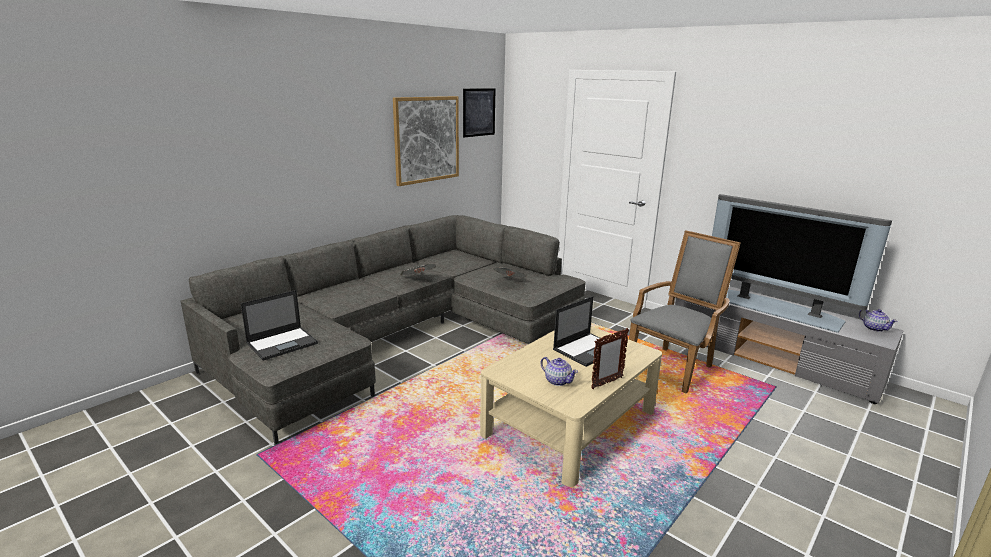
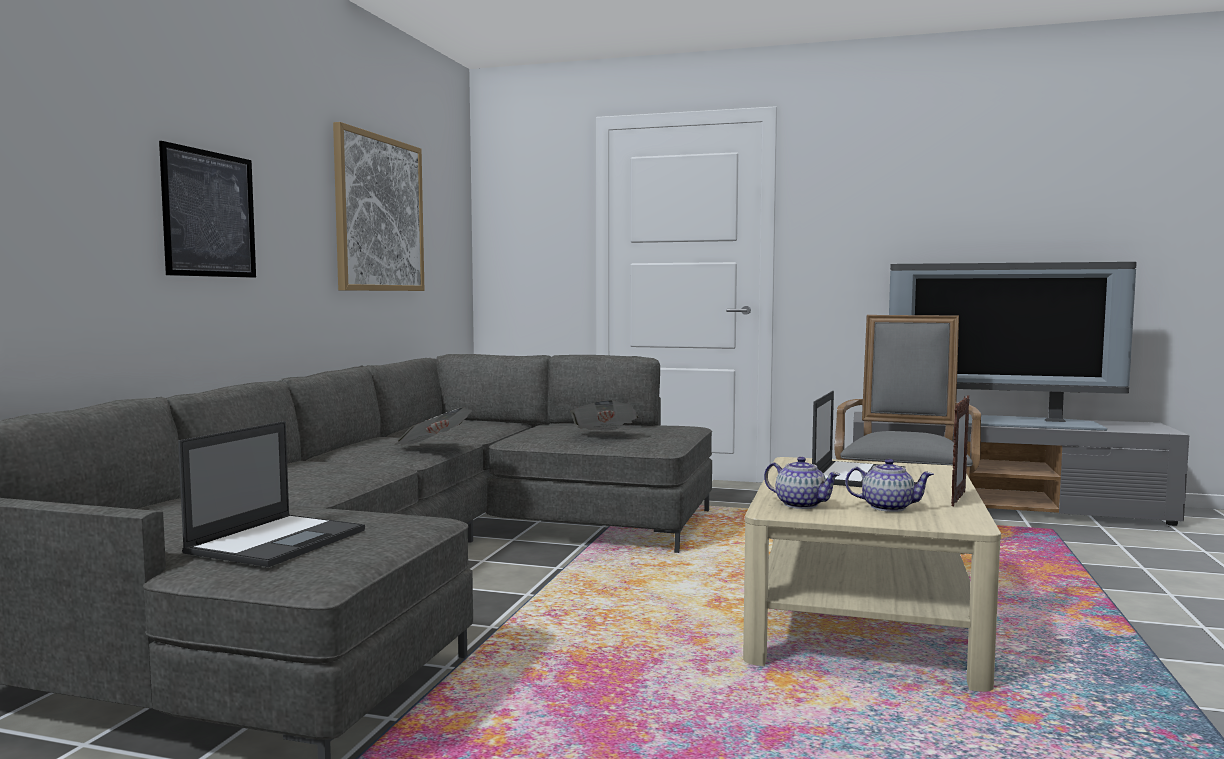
camera: 25 degrees left, 15 degrees down
(479, 112) = (444, 186): picture -> picture (209, 214)
(874, 328) = (1132, 424): teapot -> teapot (800, 504)

